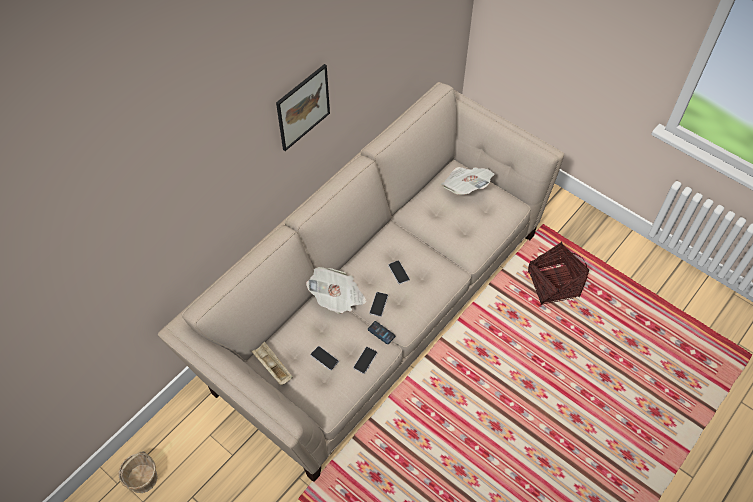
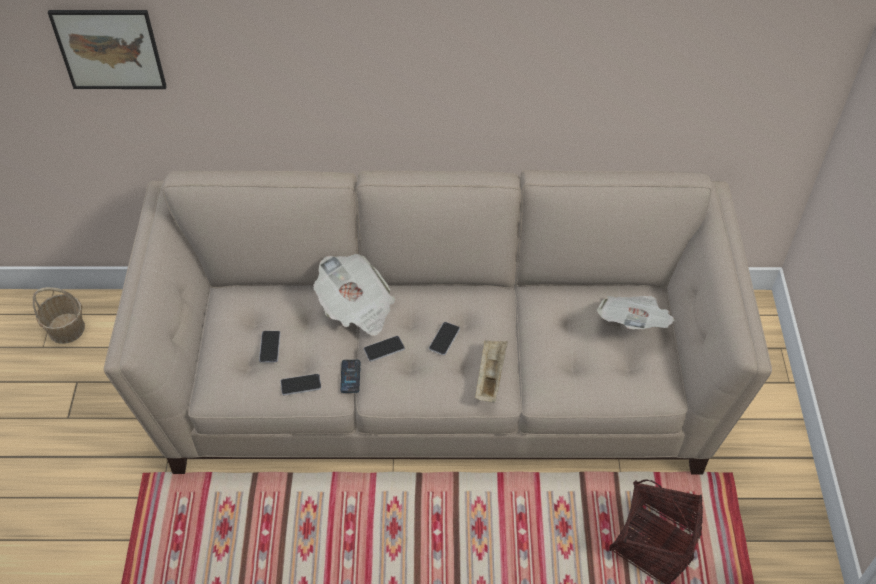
camera: 50 degrees right, 5 degrees down
(271, 366) = (220, 310): beige tray -> beige tray (490, 376)
(303, 107) = (445, 45): picture -> picture (109, 49)

